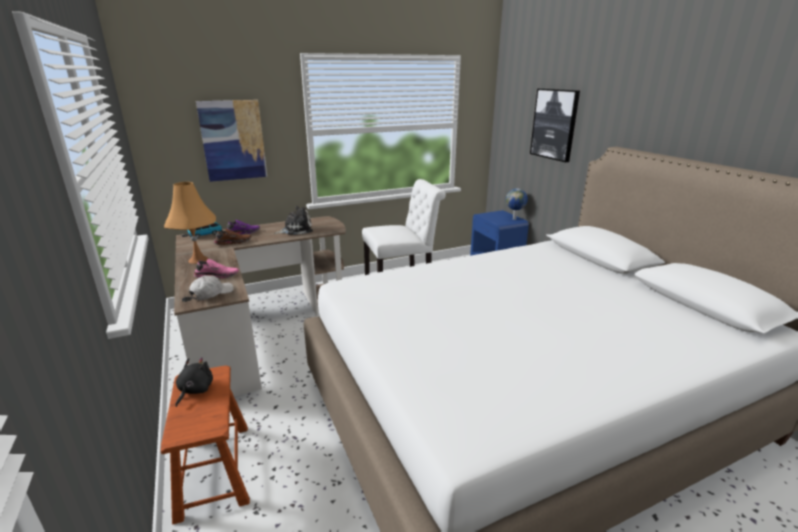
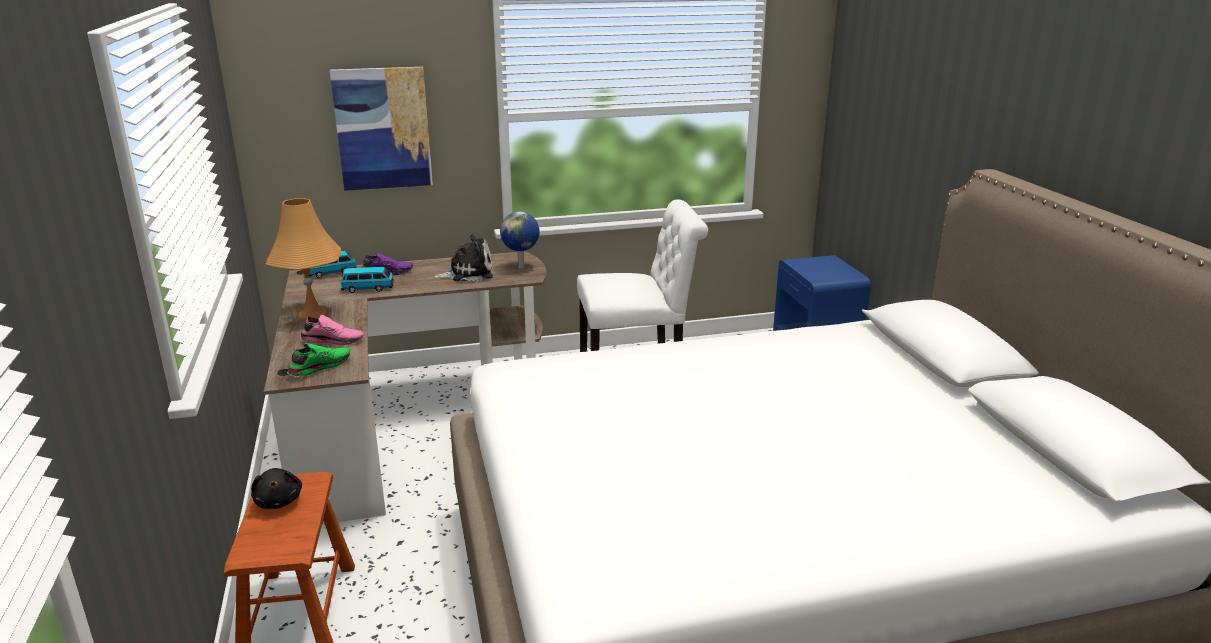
camera: 10 degrees right, 0 degrees up
(194, 390) = (279, 501): black plush toy -> black plush toy turned 135 degrees clockwise
(211, 293) = (319, 367): white cap -> green shoe
(233, 242) = (368, 288): brown shoe -> toy car
(514, 219) = (847, 273): globe -> globe (522, 267)
(554, 124) = (912, 118): picture -> none

